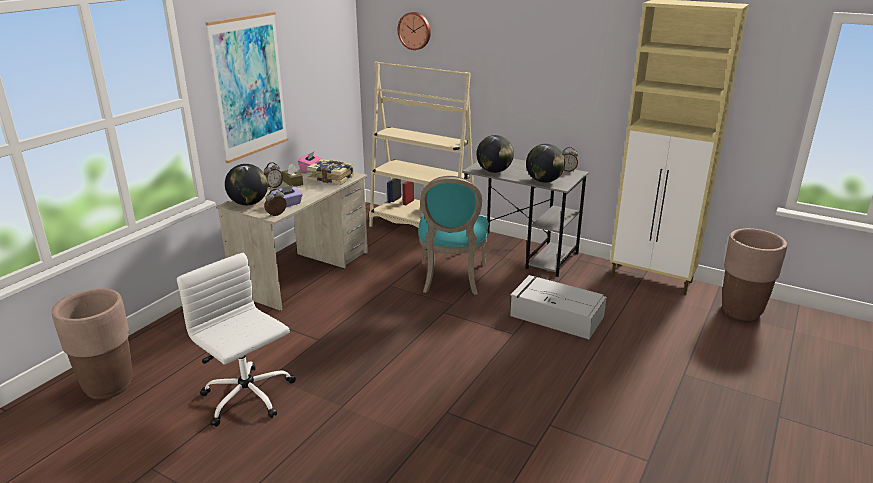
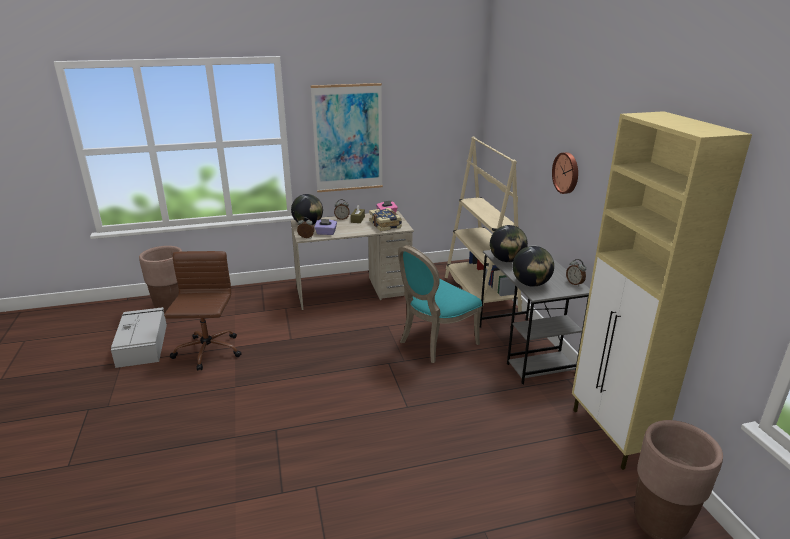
camera: 45 degrees right, 0 degrees up
(248, 397) = (207, 352): white office chair -> brown office chair
(415, 30) = (510, 114): wall clock -> wall clock (566, 173)
(555, 316) = (463, 413): grey storage box -> grey storage box (142, 344)

